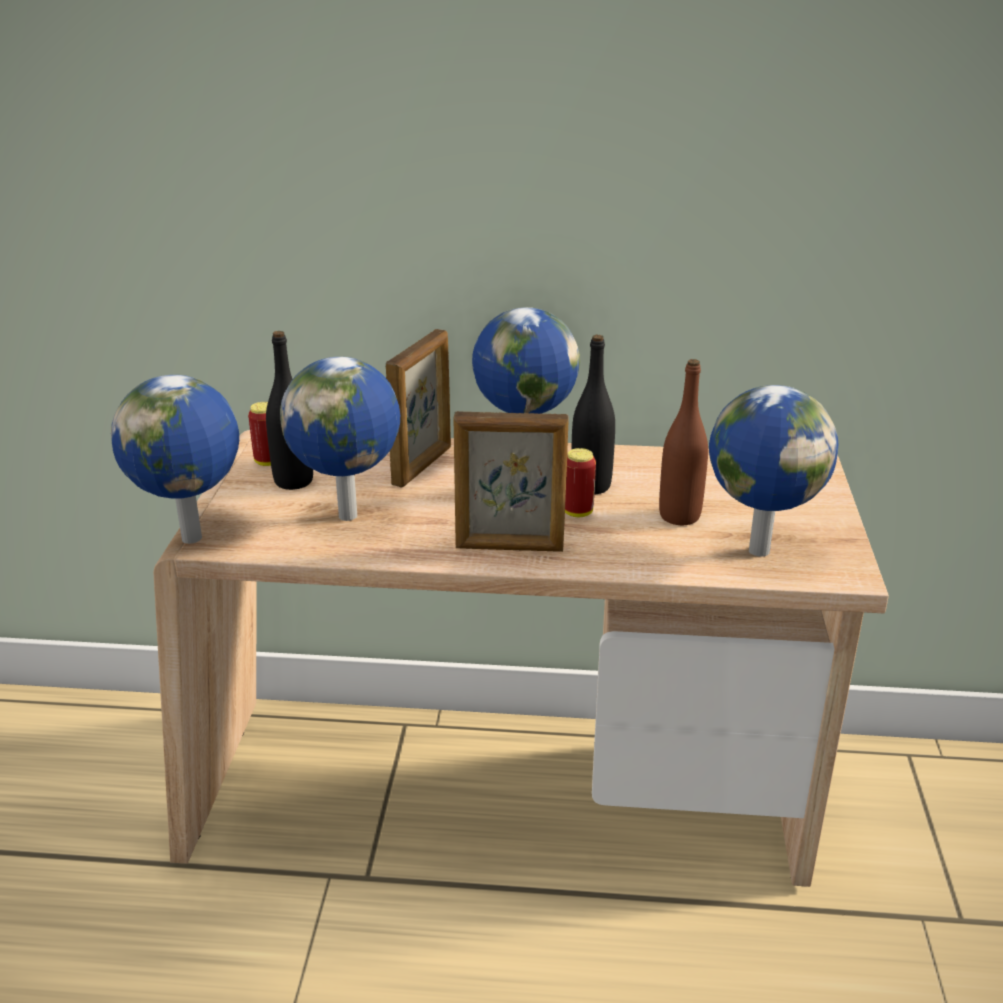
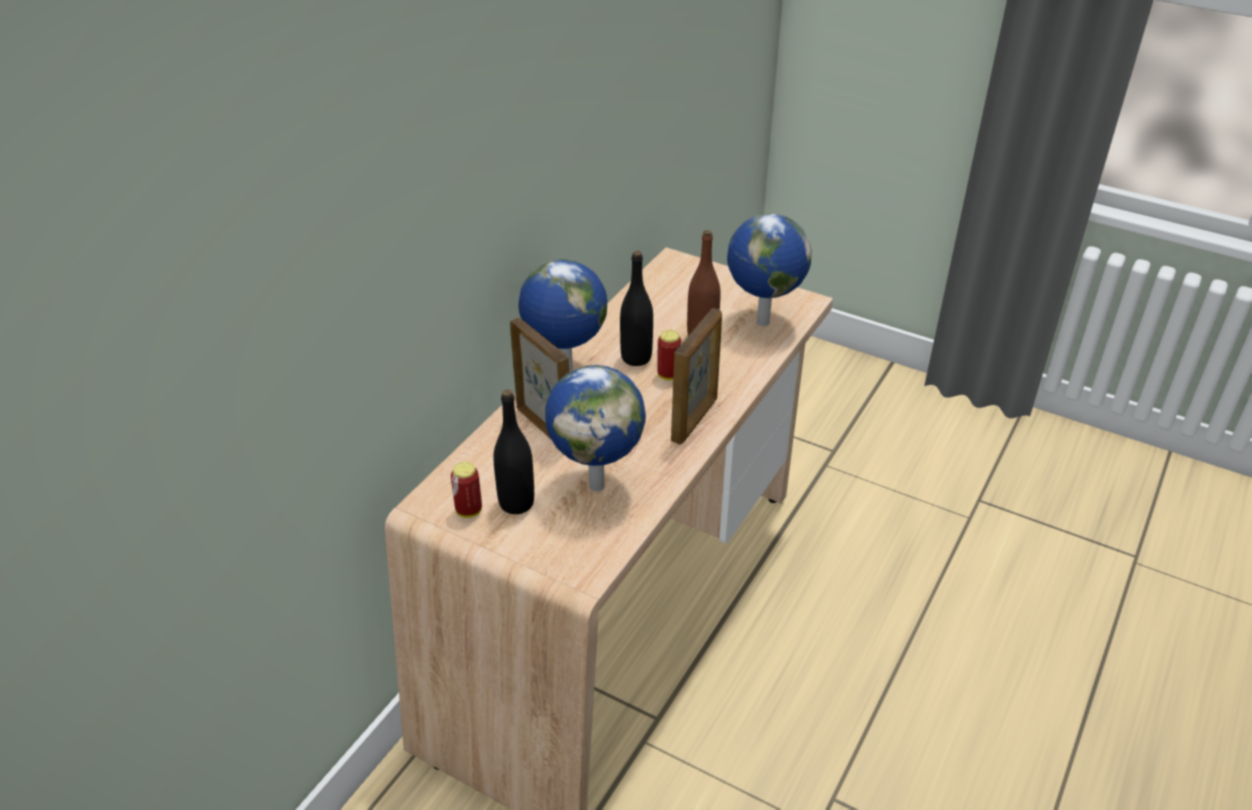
camera: 65 degrees left, 10 degrees up
(194, 538) = (574, 580): globe -> none

